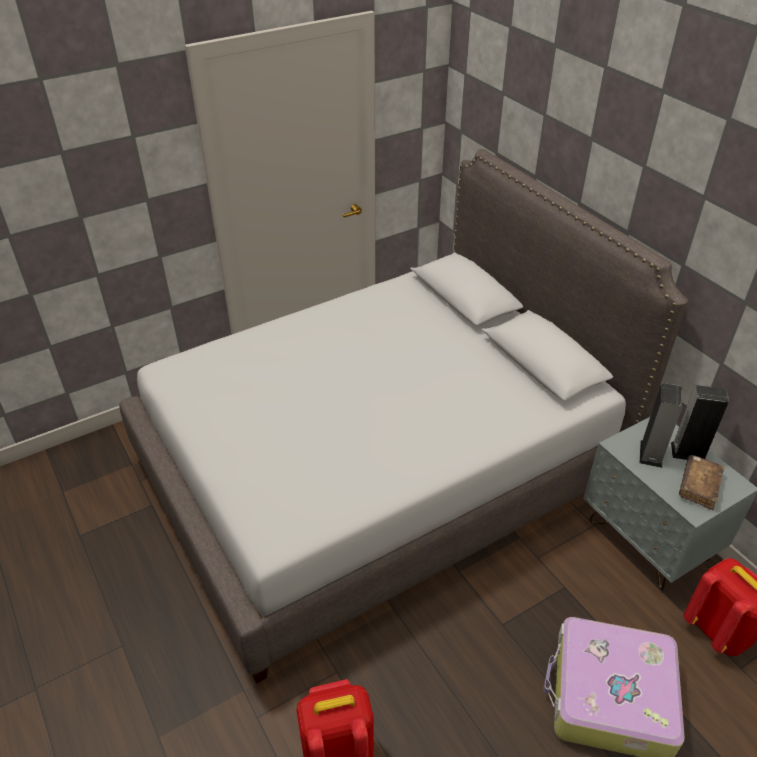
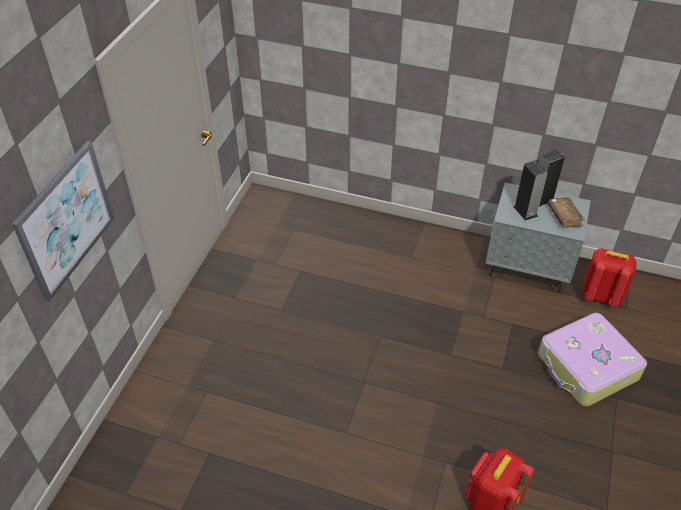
camera: 40 degrees left, 5 degrees up
(97, 191) = (66, 220): none -> picture
(379, 471) = (341, 325): grey bed -> none

